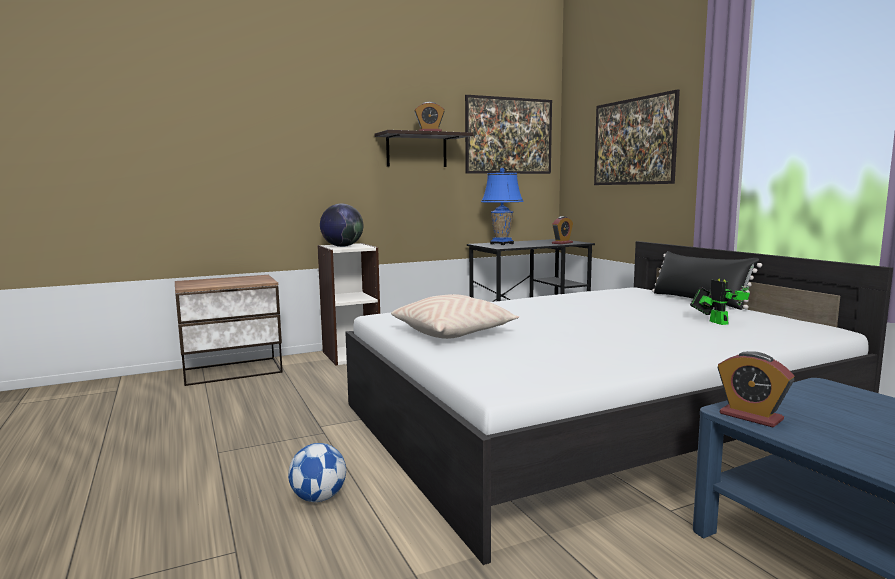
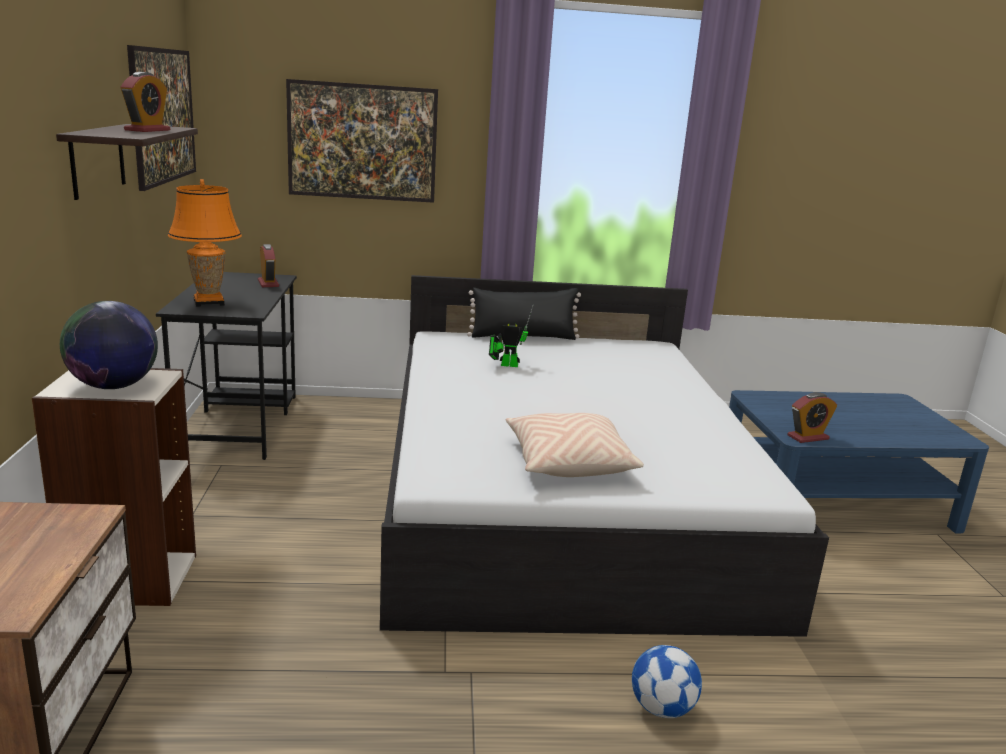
camera: 70 degrees left, 10 degrees up
(501, 244) = (209, 302): blue table lamp -> orange table lamp
(716, 322) = (612, 361): toy robot -> toy robot (506, 365)

